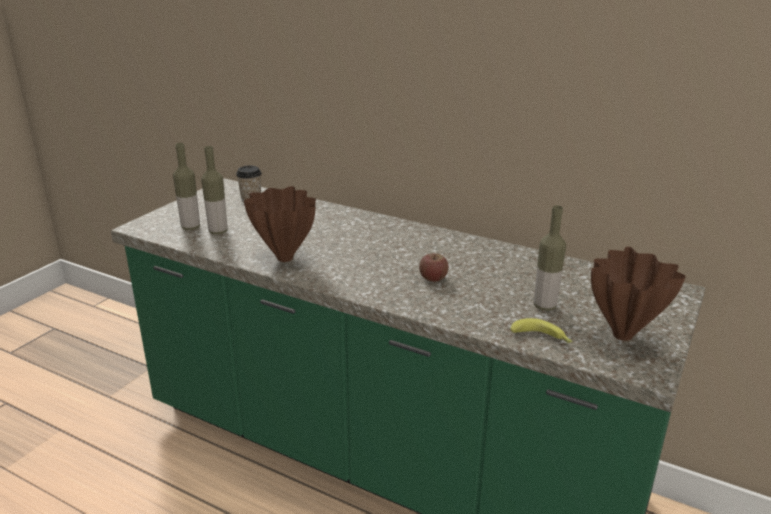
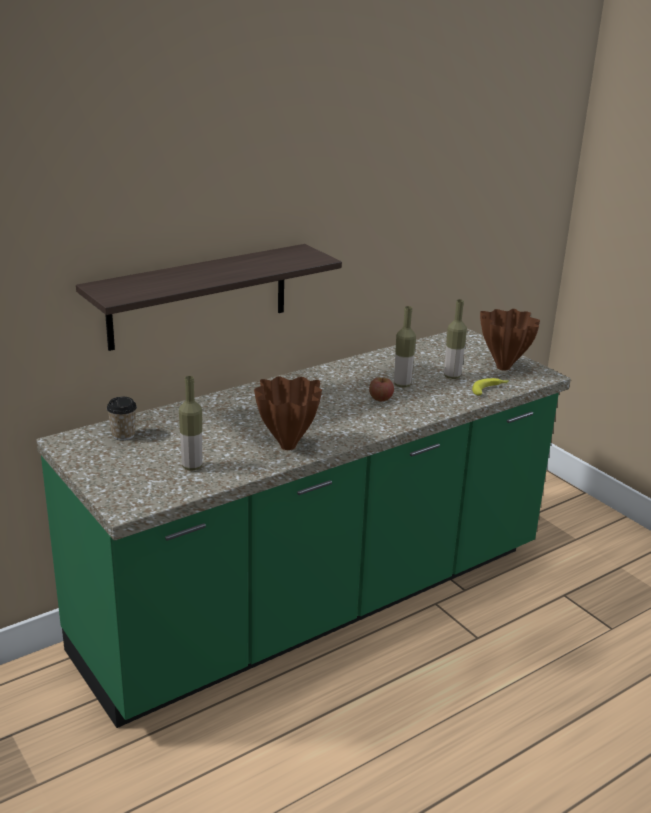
camera: 65 degrees left, 0 degrees up
(190, 227) = (164, 479): bottle -> bottle (402, 384)
(354, 111) = (199, 296): none -> shelf

